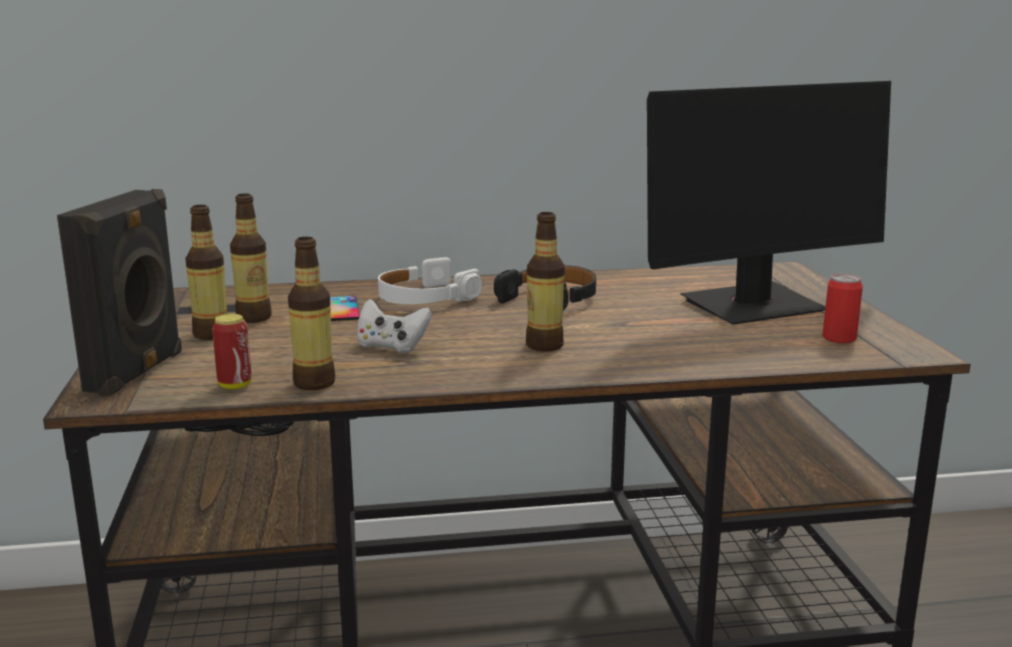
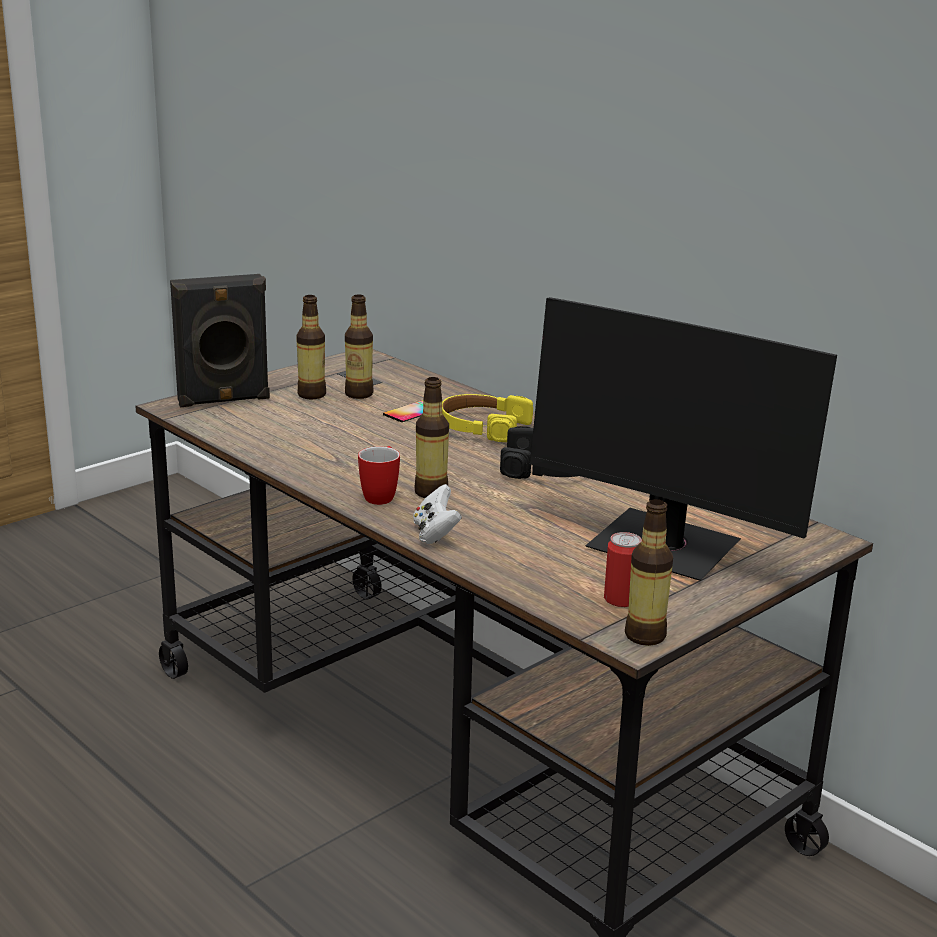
camera: 55 degrees right, 5 degrees up
(235, 385) = (233, 429): can -> none
(314, 383) = (263, 447): bottle -> bottle (645, 636)
(391, 347) = (359, 448): white game controller -> white game controller (435, 534)
(425, 298) = (483, 427): white headphones -> yellow headphones
(524, 364) = (381, 495): none -> mug

